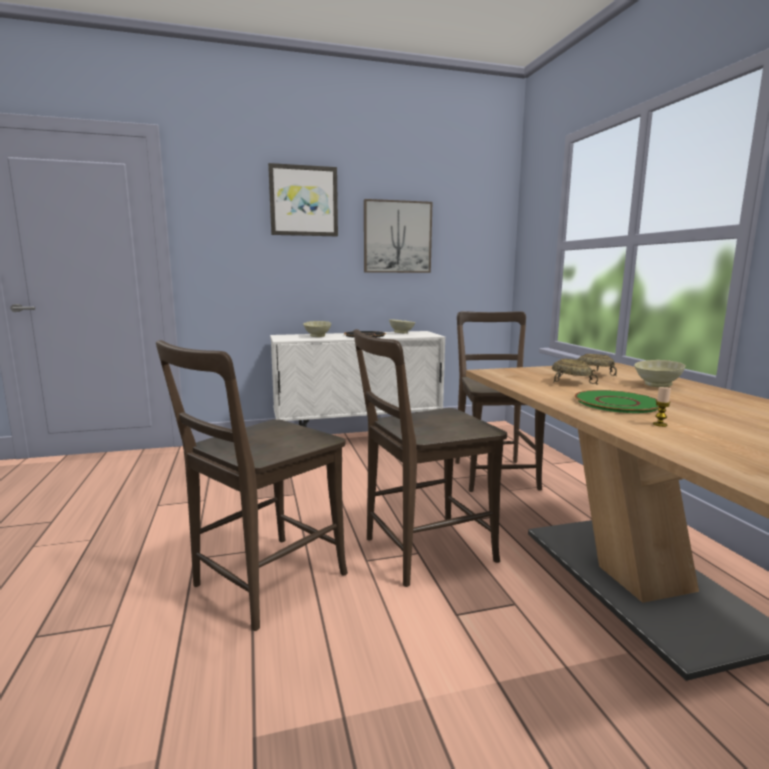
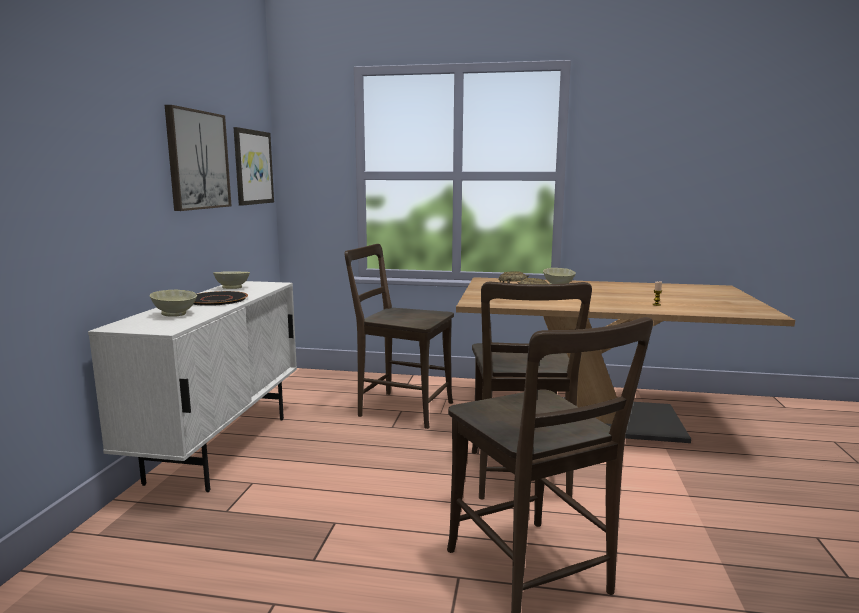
camera: 65 degrees left, 0 degrees up
(303, 201) = (102, 99): picture -> picture (252, 167)
(617, 403) = (602, 300): green plate -> none

